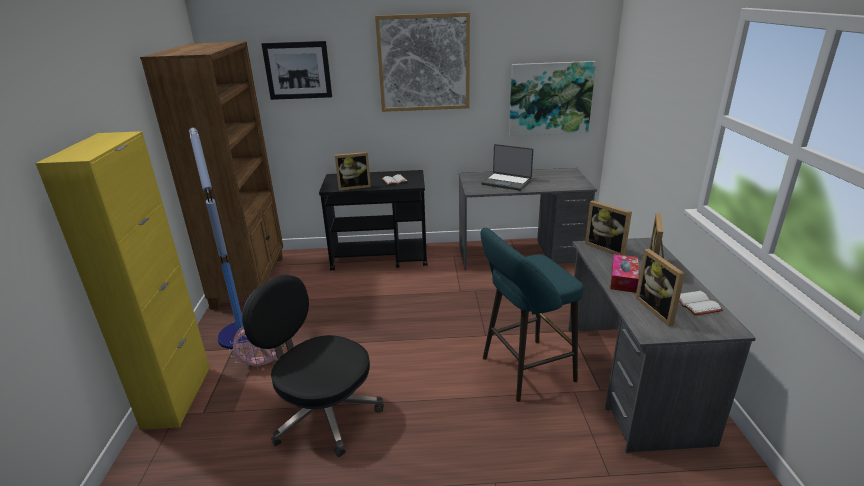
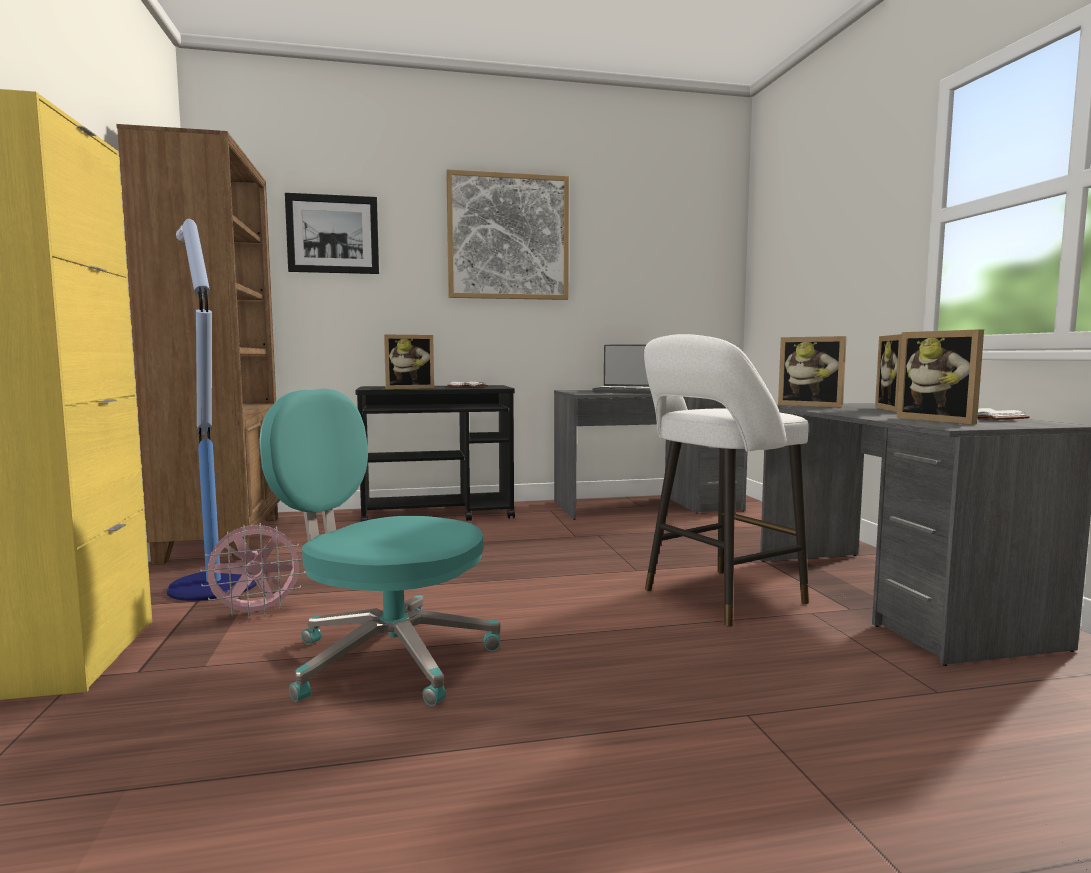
camera: 10 degrees left, 20 degrees down
(323, 413) = (387, 658): black office chair -> turquoise office chair
(523, 371) = (717, 598): turquoise stool -> white stool
(550, 98) = (671, 294): picture -> none
(623, 279) = (861, 413): tissue box -> none

